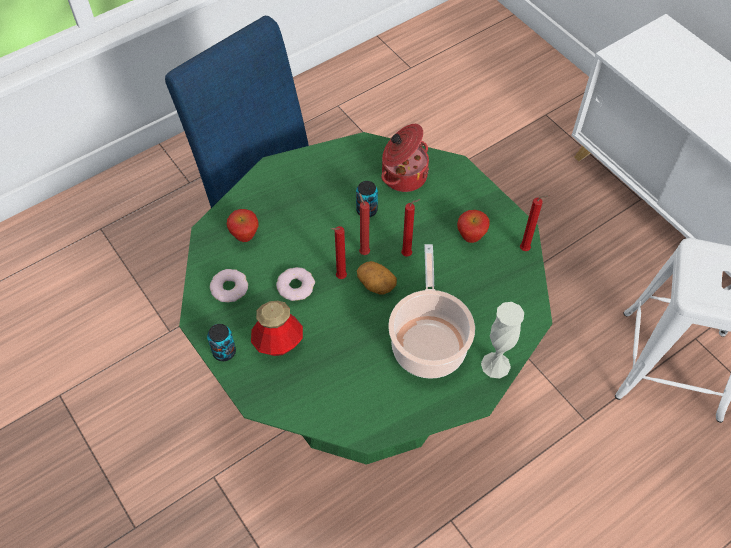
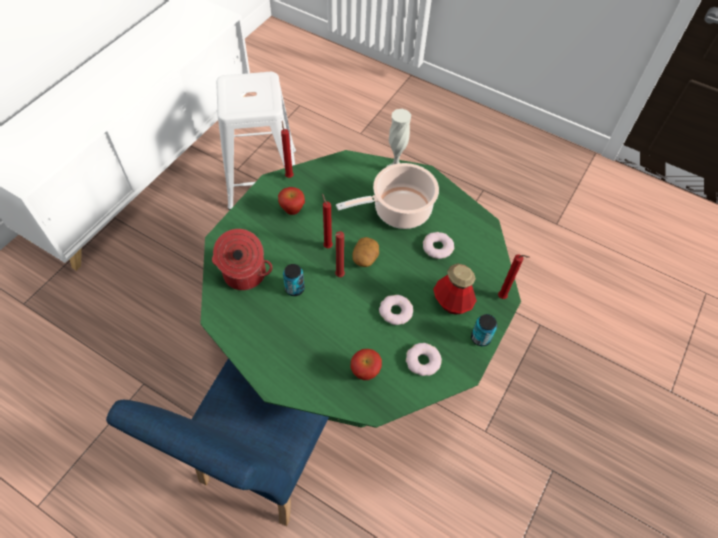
camera: 115 degrees left, 0 degrees up
(339, 277) = (372, 284): red candle -> red candle (503, 297)
(357, 361) = (437, 247): none -> donut

